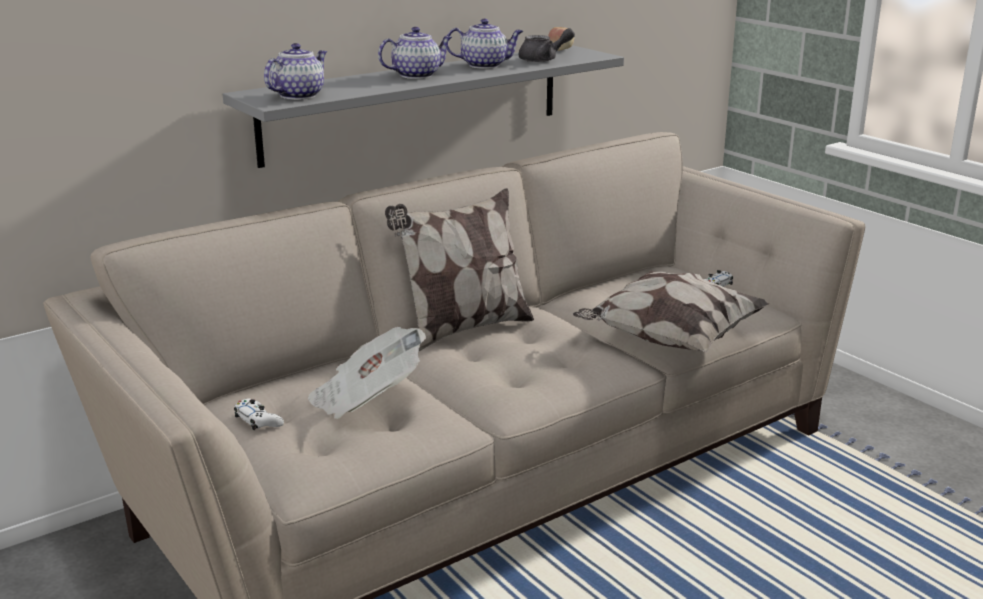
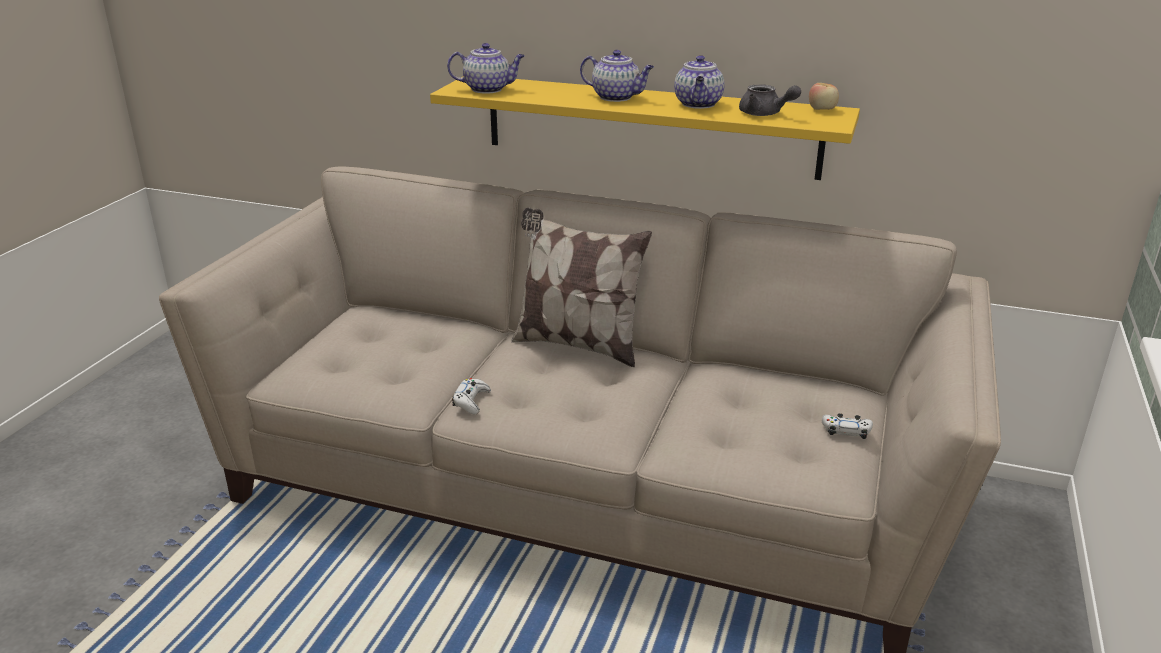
camera: 55 degrees right, 5 degrees up
(258, 421) = (342, 329): white game controller -> white game controller (471, 401)
(367, 399) = (409, 352): newspaper -> none
(415, 103) = (649, 126): grey shelf -> yellow shelf
(485, 65) = (698, 104): teapot -> teapot turned 45 degrees clockwise
(669, 340) = (686, 446): pillow -> none

